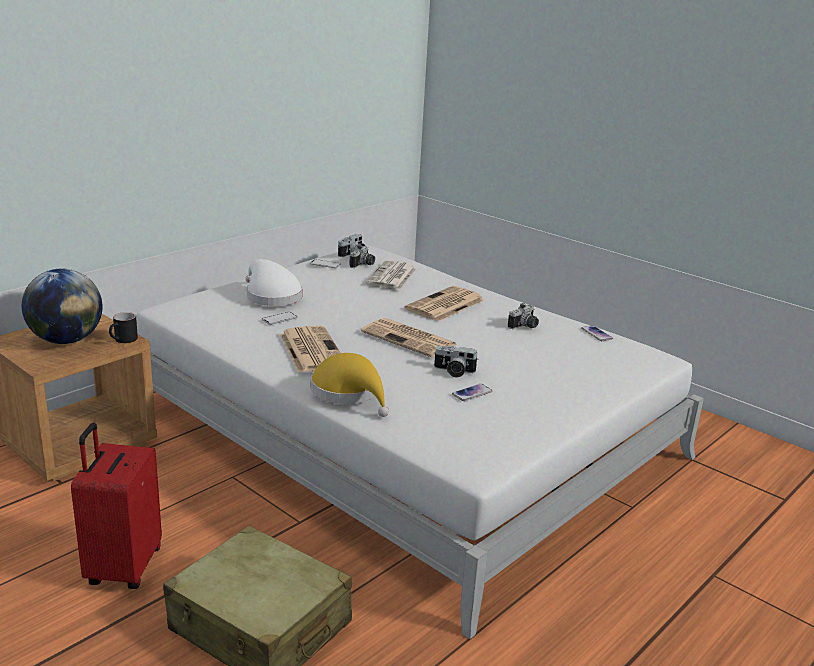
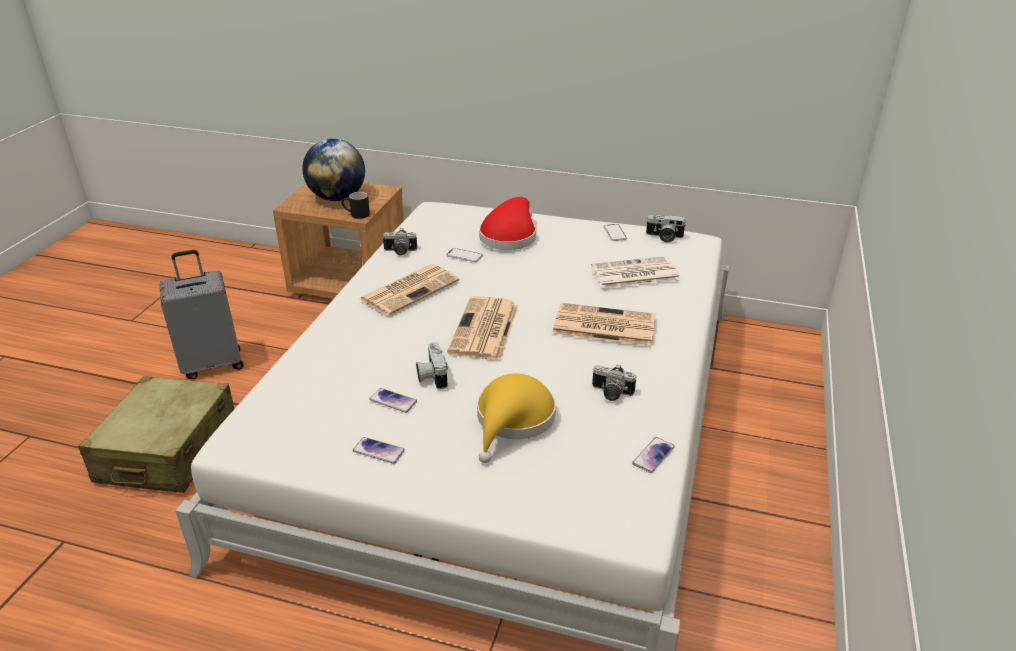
camera: 65 degrees right, 10 degrees up
(122, 567) = (212, 364): red suitcase -> grey suitcase
(271, 296) = (509, 236): white hat -> red hat
(349, 393) = (339, 334): yellow hat -> yellow hat (513, 420)
(363, 265) = (642, 250): camera -> camera (399, 252)
(530, 412) = (378, 451): none -> phone

